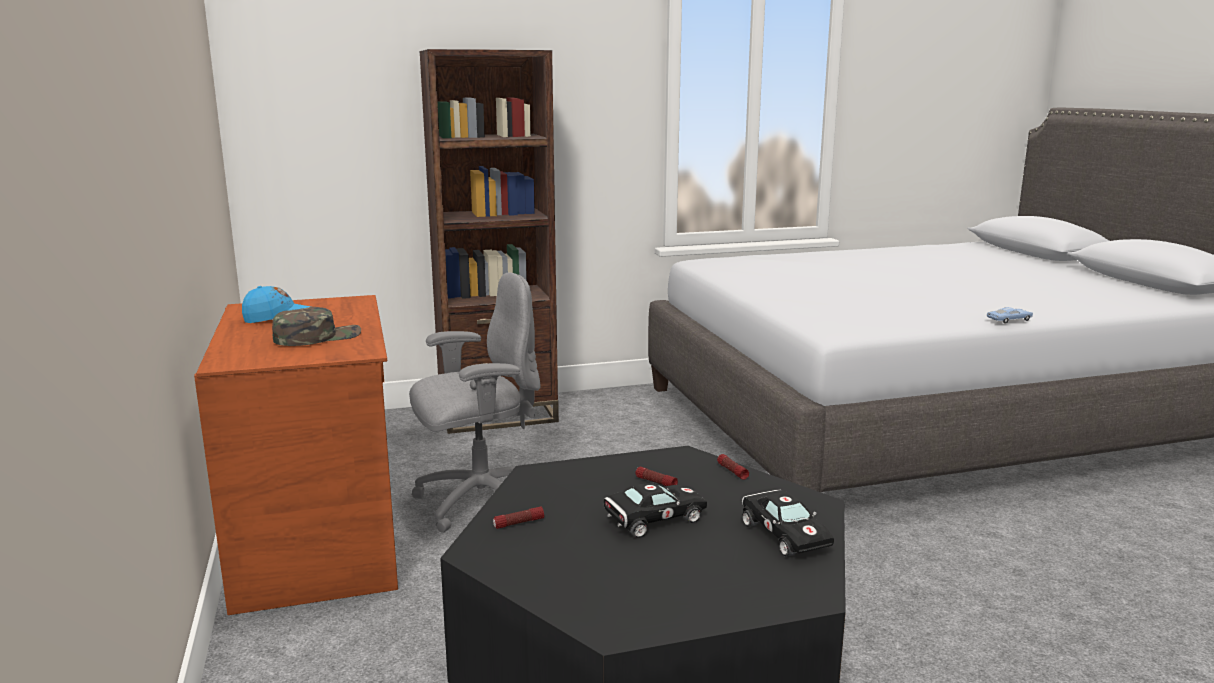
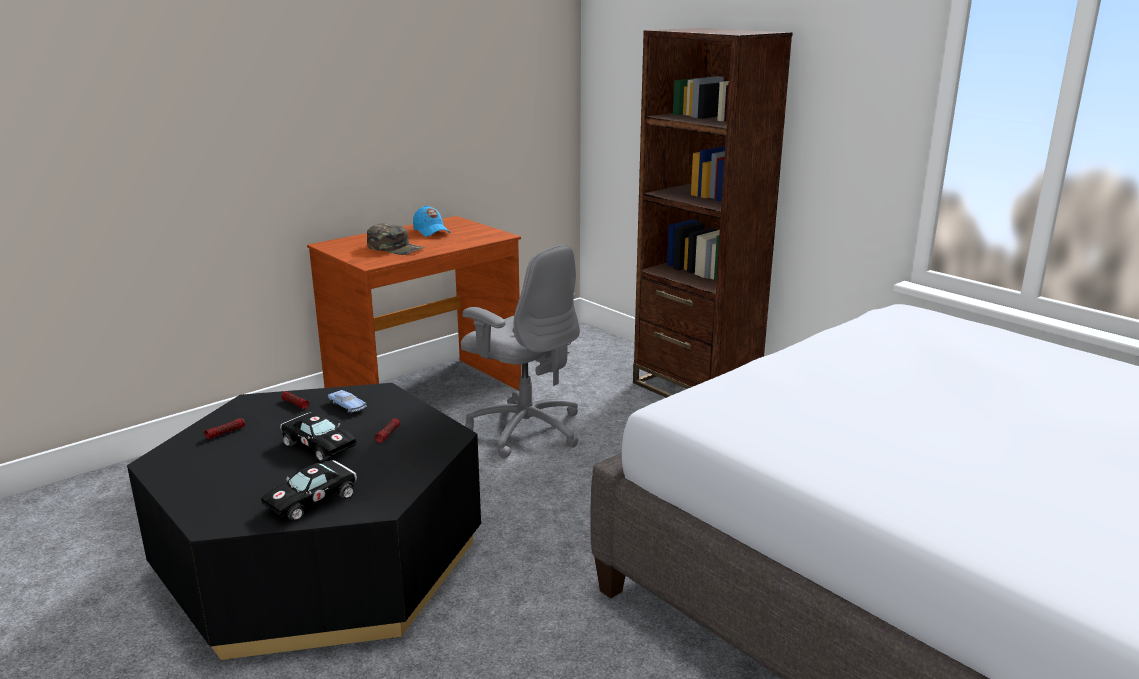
camera: 65 degrees right, 5 degrees up
(732, 471) = (429, 460): flashlight -> flashlight (225, 433)
(1009, 320) = (876, 510): blue toy car -> blue toy car (347, 406)

